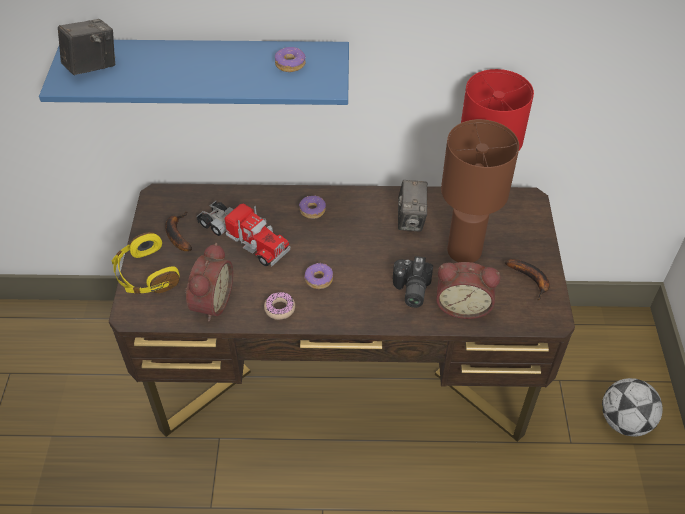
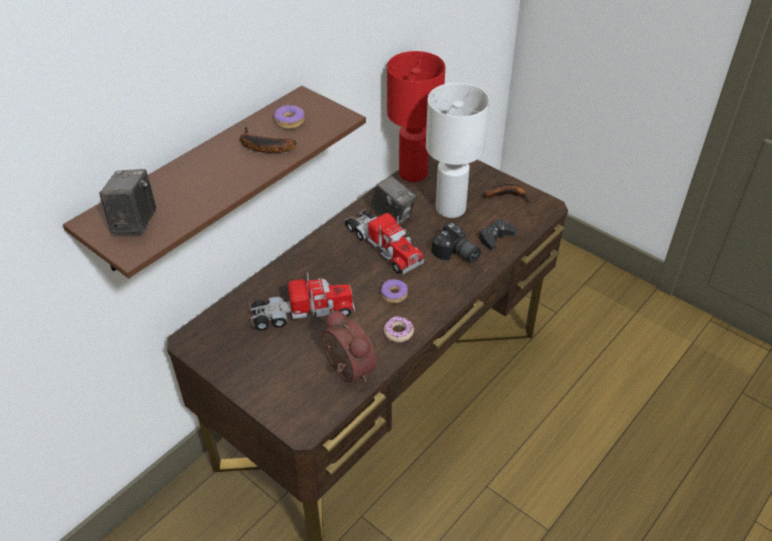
camera: 50 degrees left, 5 degrees down
(145, 275) = (270, 396): yellow headphones -> none
(177, 234) = (249, 351): banana -> banana (262, 147)
(209, 71) = (200, 179): blue shelf -> brown shelf
(312, 210) = (321, 259): donut -> none
(367, 237) = (383, 246): none -> toy truck
(463, 305) = (495, 238): alarm clock -> black game controller
(465, 252) = (451, 209): brown table lamp -> white table lamp
(624, 421) = (564, 276): football -> none

